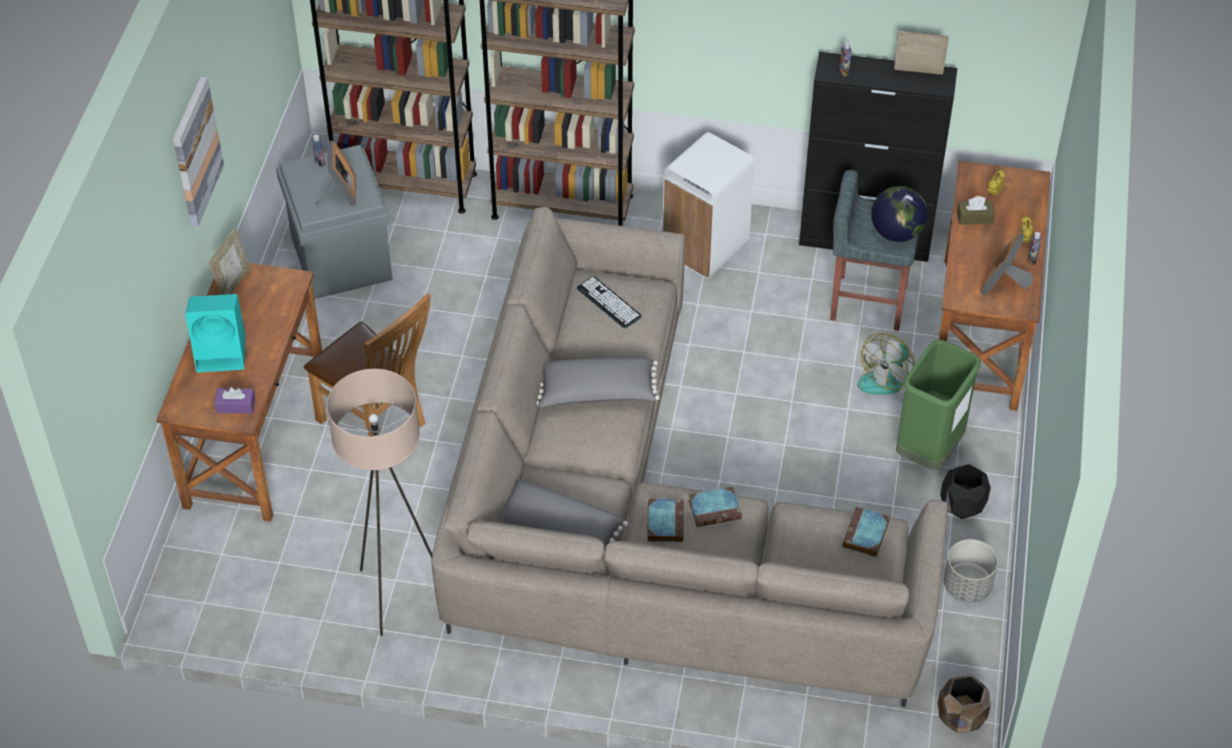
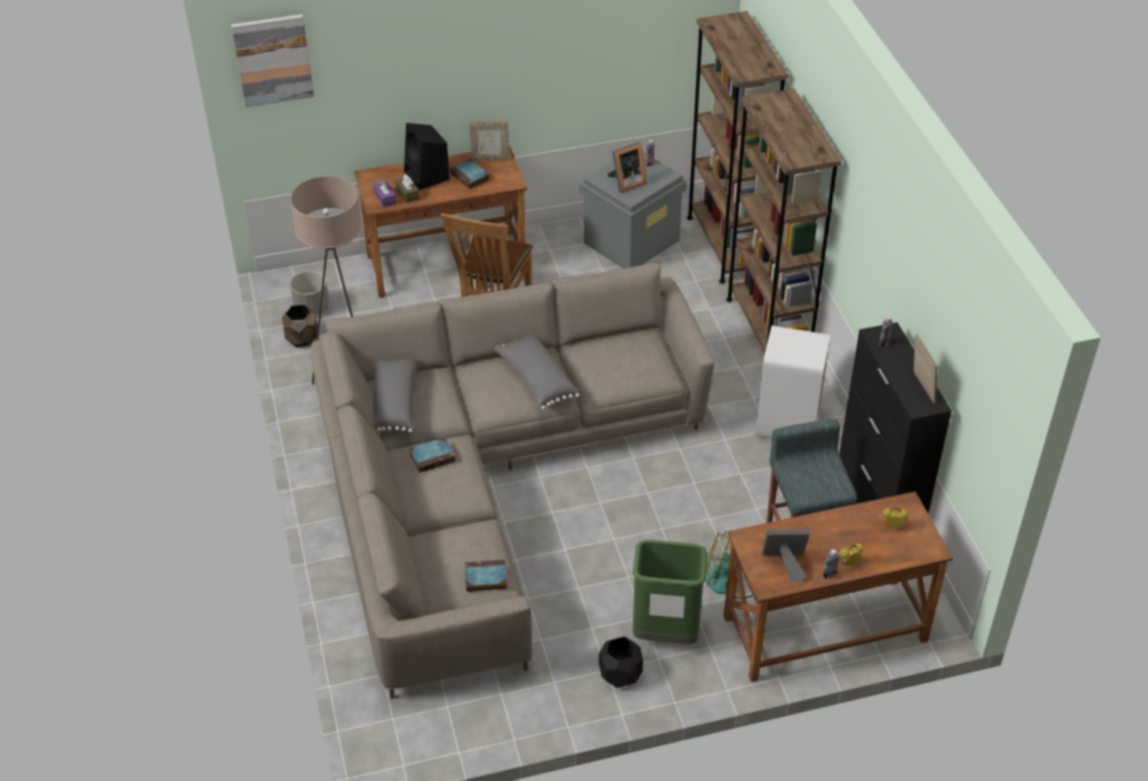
camera: 65 degrees right, 5 degrees down
(195, 151) = (505, 48): picture -> picture (273, 59)
(223, 353) = (427, 176): turquoise speaker -> black speaker
(609, 303) = (630, 355): keyboard -> none
(715, 509) = (461, 481): book -> book (470, 177)
(897, 233) = (815, 488): globe -> none
(961, 718) = (398, 740): brown planter -> brown planter (302, 339)
(966, 586) = (535, 703): grey planter -> grey planter (312, 307)
(974, 217) = (852, 521): brown tissue box -> brown tissue box (408, 194)

